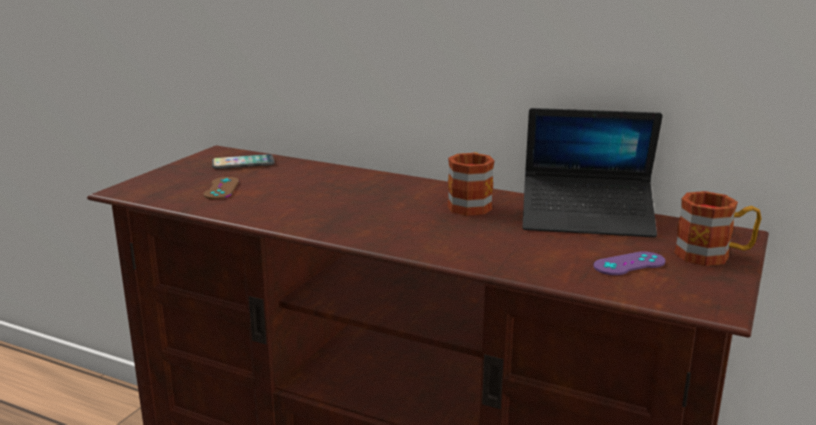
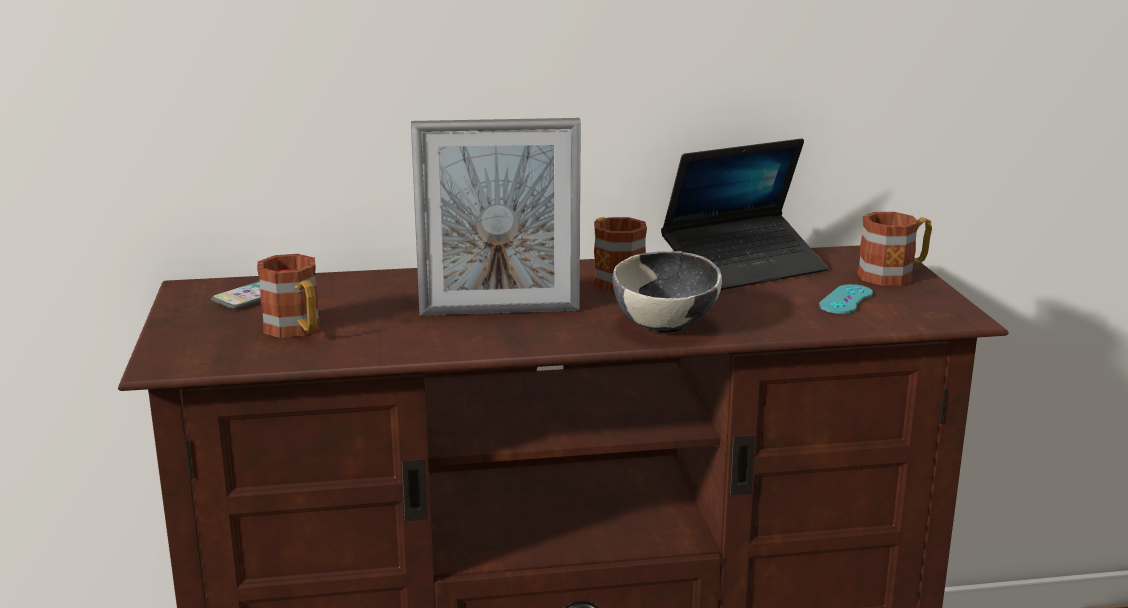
camera: 35 degrees left, 0 degrees up
(221, 188) = (297, 330): brown game controller -> mug
(354, 206) = (499, 311): none -> picture frame
(446, 245) = (666, 325): none -> bowl
(629, 264) = (846, 300): purple game controller -> turquoise game controller

